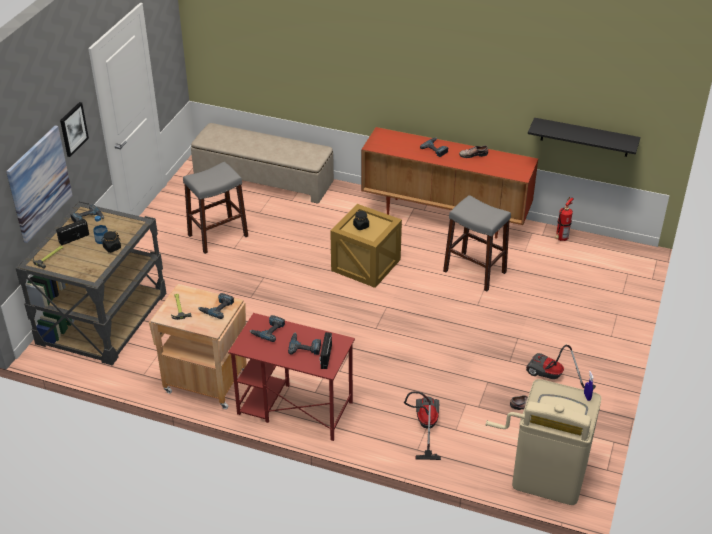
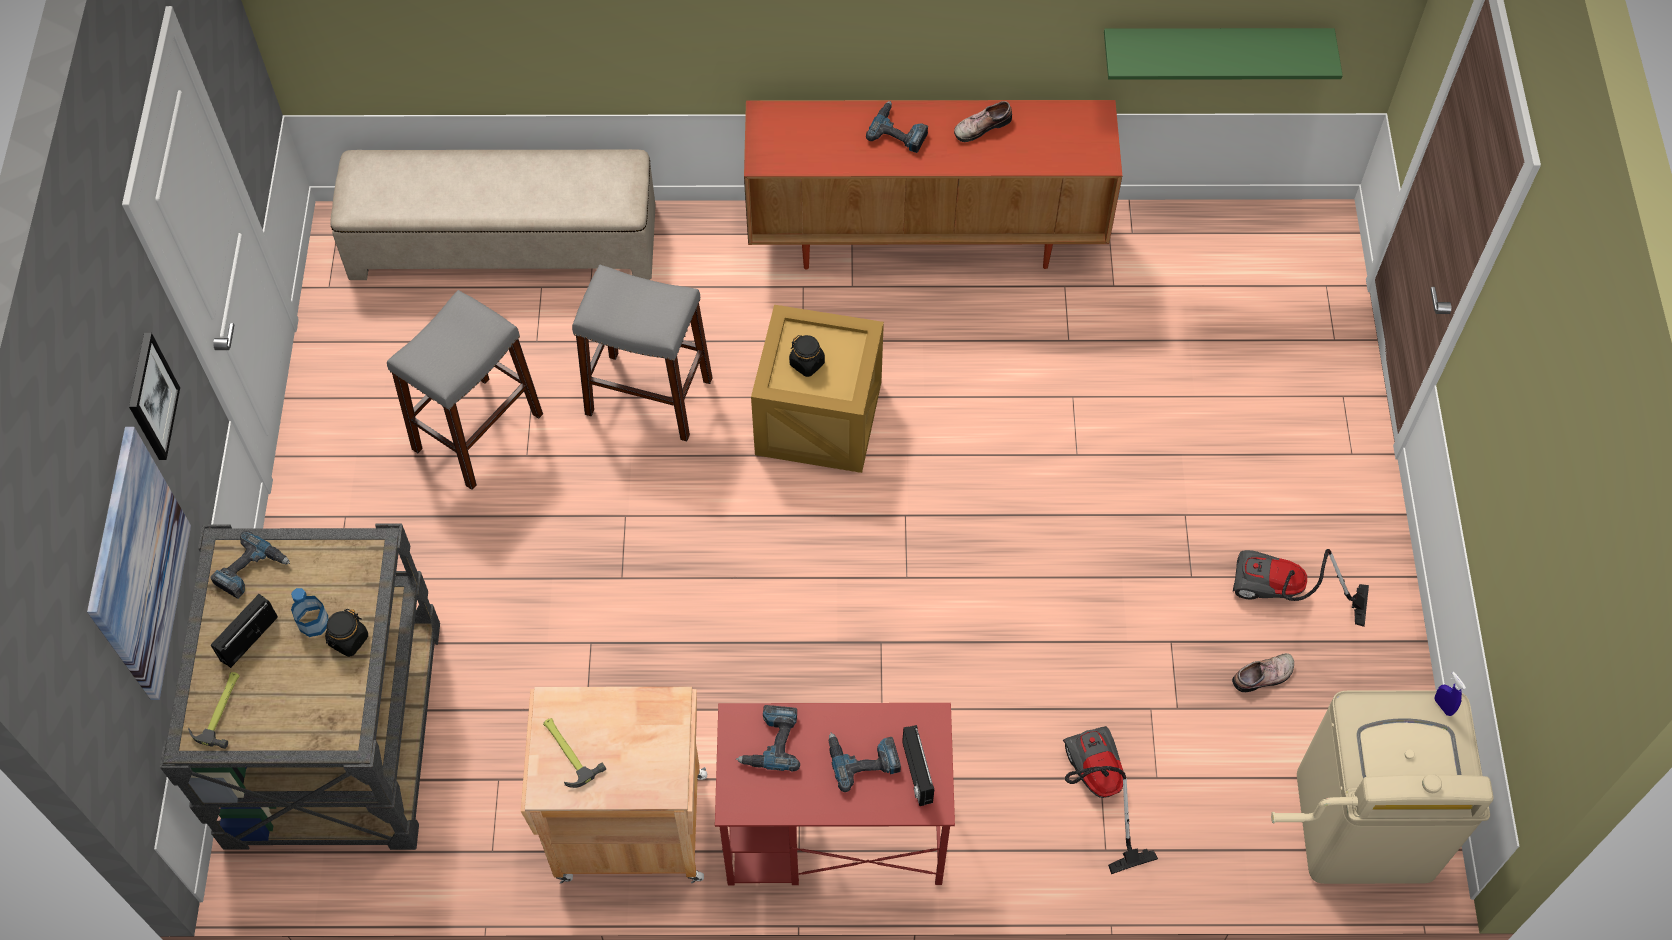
camera: 20 degrees left, 20 degrees up
(217, 308) = (648, 727): power drill -> none
(474, 271) = (1038, 369): grey stool -> grey stool (648, 396)
(561, 239) = (1171, 234): fire extinguisher -> none
(585, 137) = (1215, 46): black shelf -> green shelf

